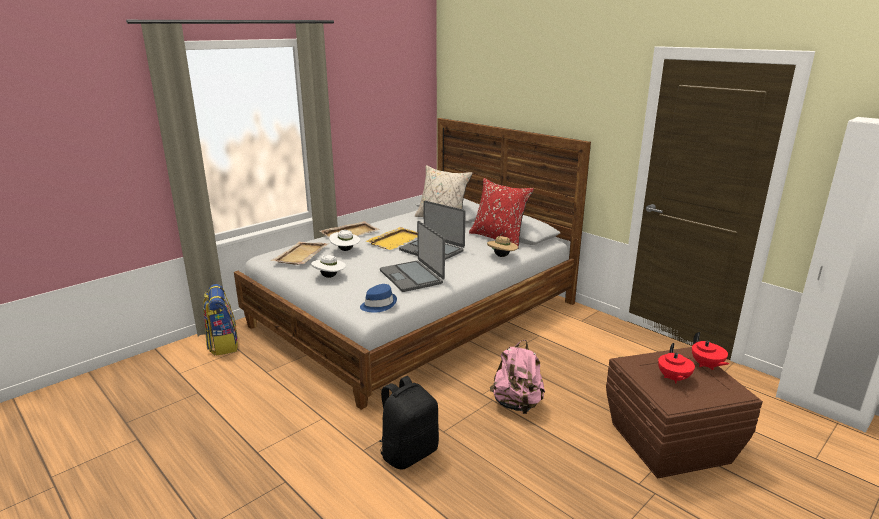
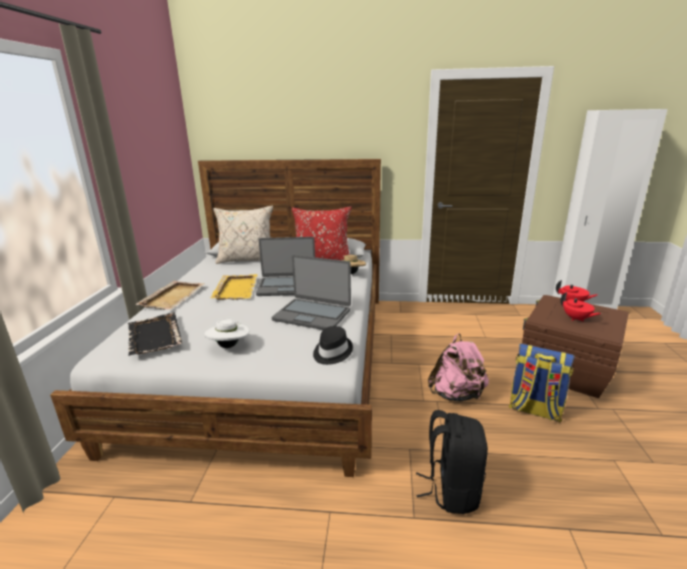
camera: 40 degrees left, 0 degrees up
(223, 344) = (78, 502): backpack -> backpack (534, 410)
(300, 255) = (154, 336): beige tray -> black tray
(345, 250) = (201, 313): white hat -> none
(378, 305) = (331, 352): blue hat -> black hat

